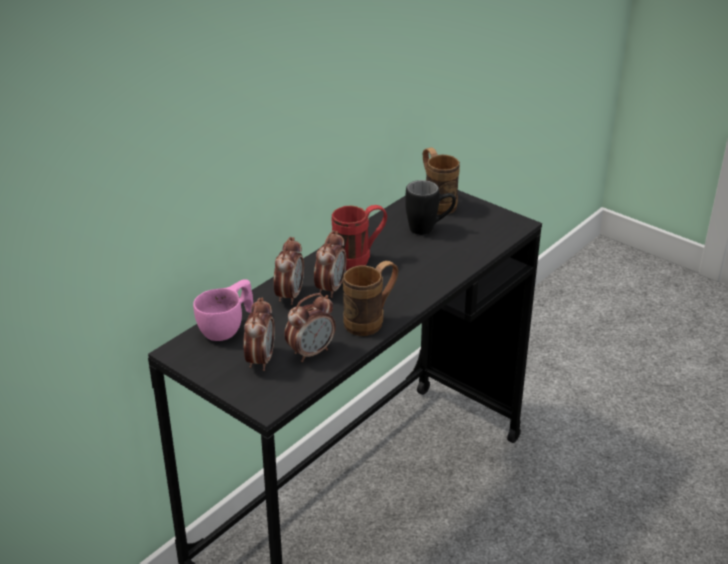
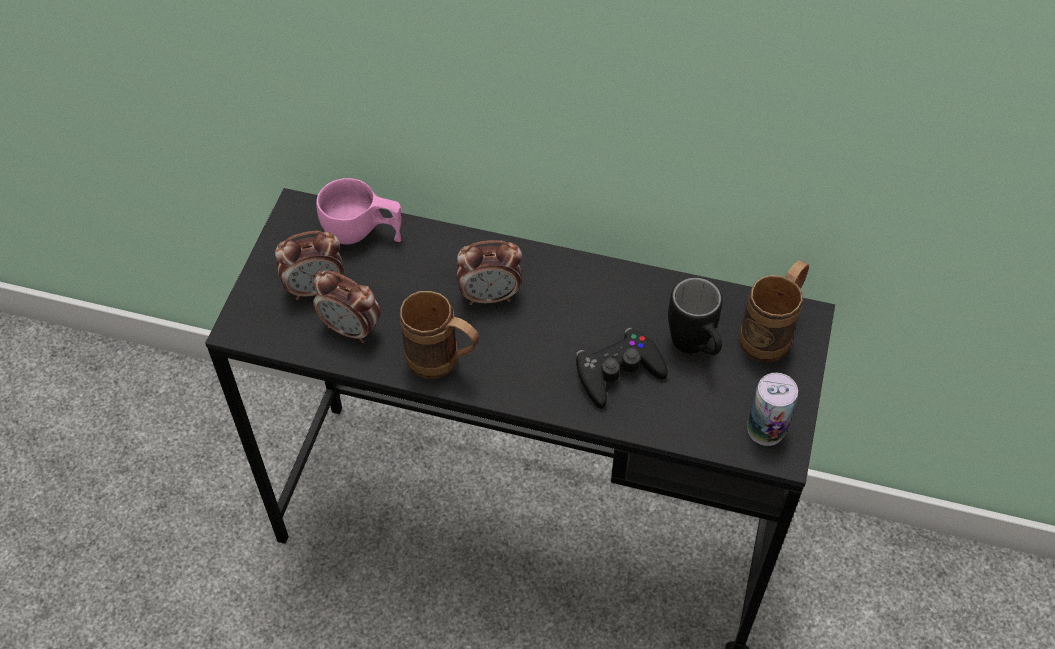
camera: 65 degrees right, 20 degrees up
(289, 295) = (453, 262): alarm clock -> none
(359, 259) = (572, 300): red mug -> none
(427, 258) = (618, 372): none -> black game controller
(500, 223) = (766, 430): none -> can

